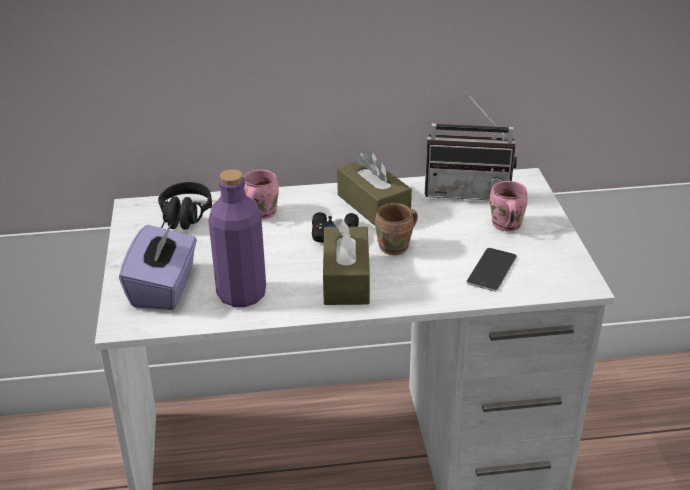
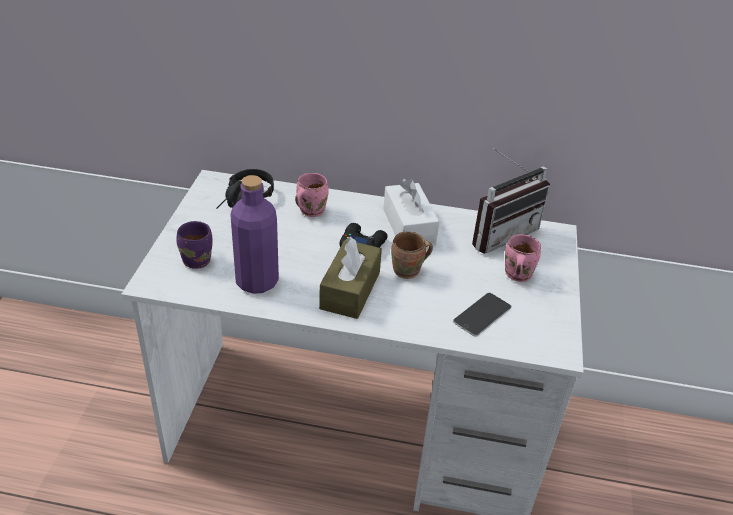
camera: 15 degrees right, 5 degrees up
(164, 288) = (198, 259): purple tissue box -> purple mug
(373, 206) = (409, 227): brown tissue box -> white tissue box
(468, 191) = (499, 233): radio -> radio turned 60 degrees counterclockwise

